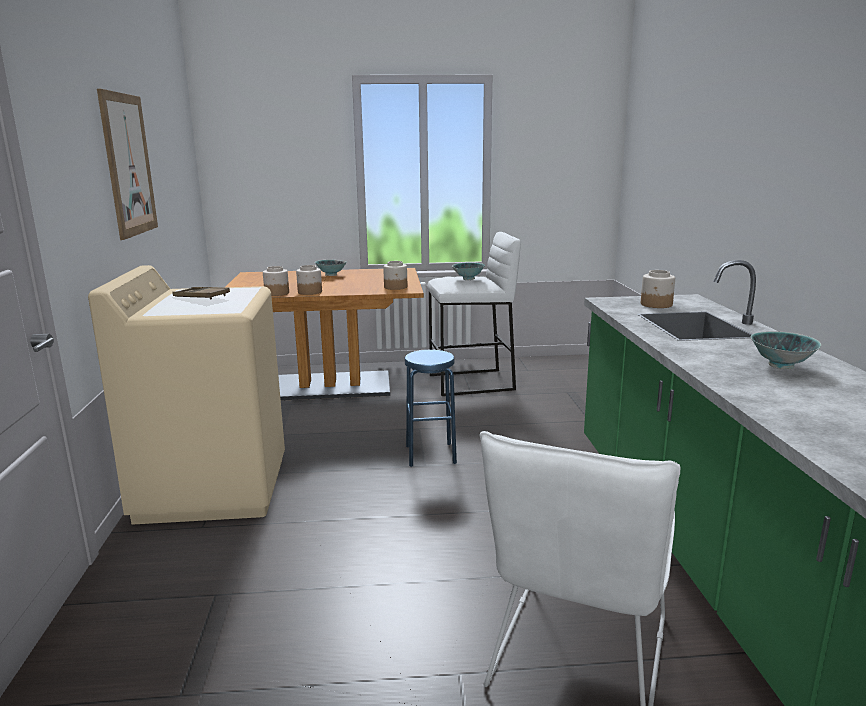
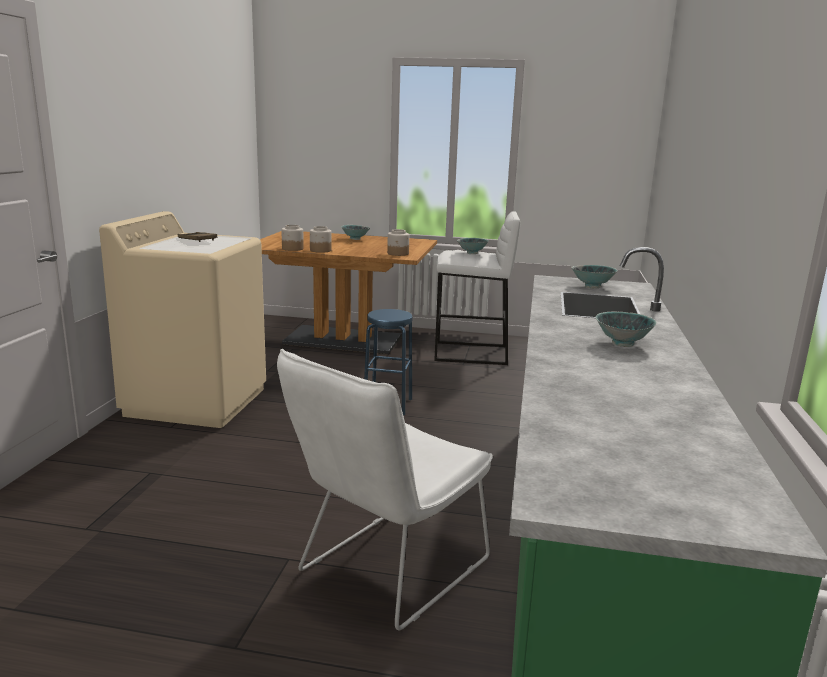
camera: 15 degrees right, 0 degrees up
(128, 165) = (167, 129): picture -> none
(656, 304) = (592, 287): jar -> bowl

